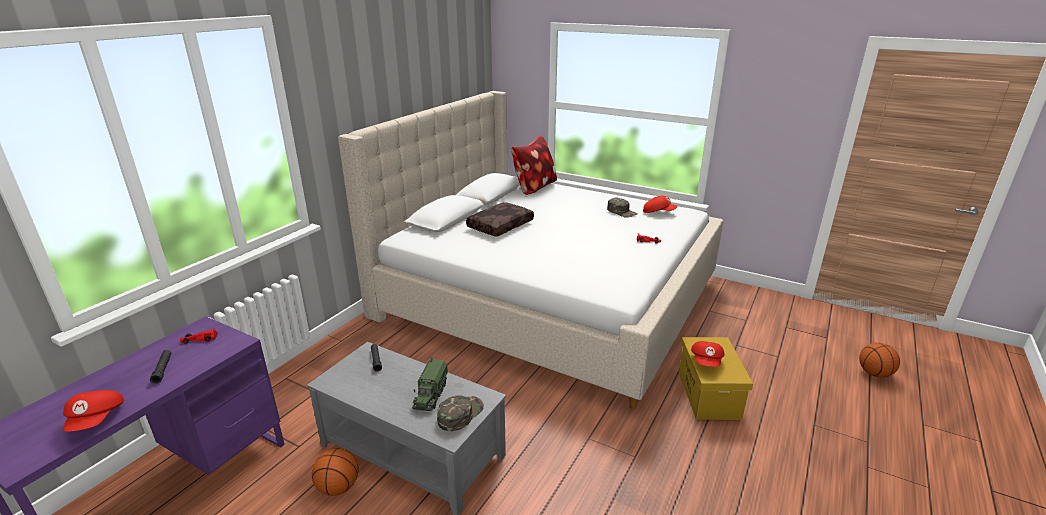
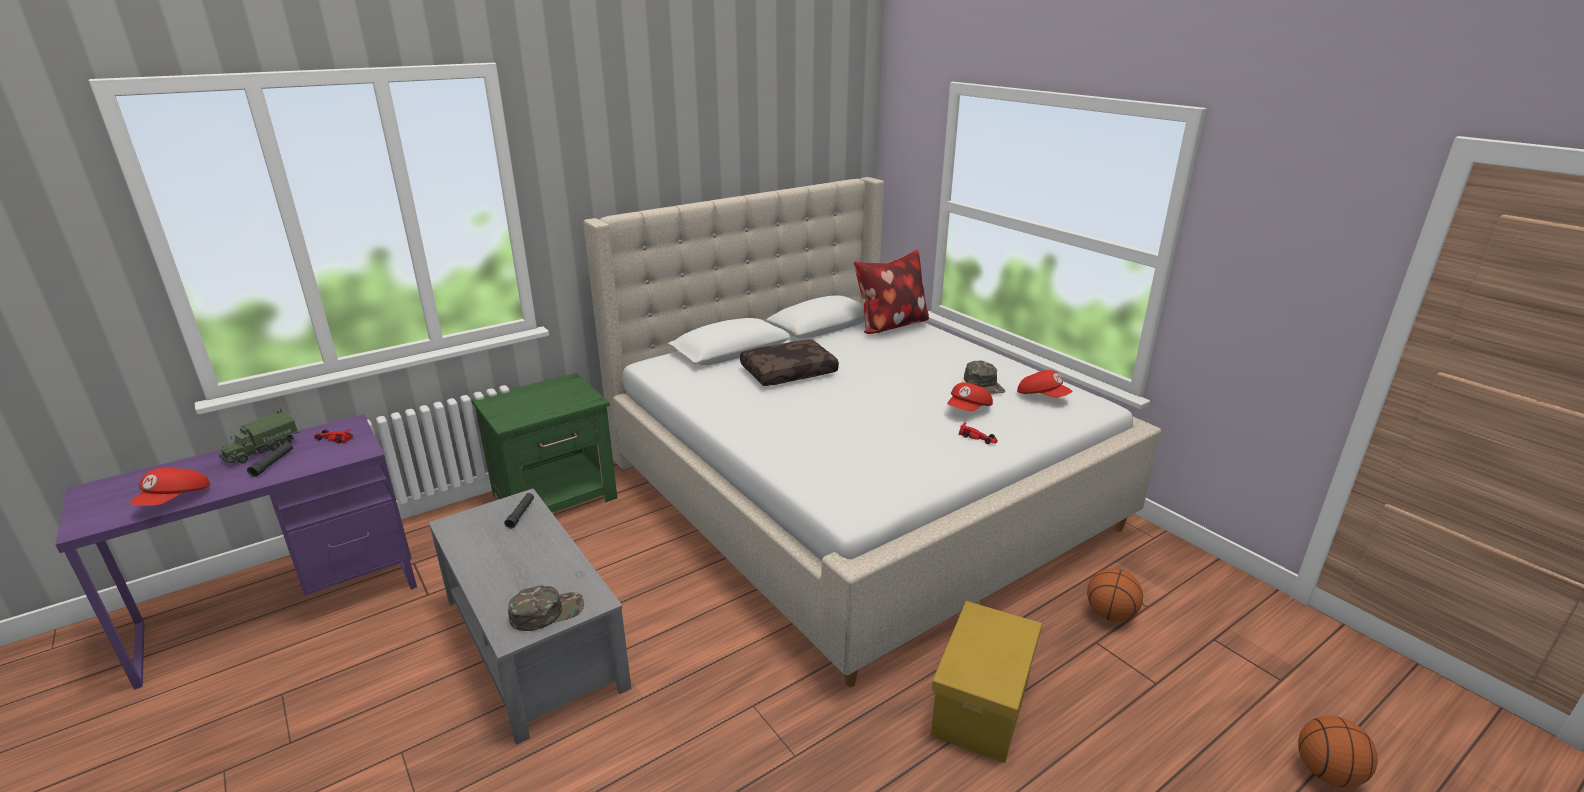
camera: 25 degrees right, 0 degrees up
(338, 487) = (428, 657): basketball -> basketball (1110, 615)
(344, 352) = (557, 496): none -> green nightstand
(430, 394) = (538, 576): toy truck -> toy truck (261, 450)
(707, 361) = (970, 650): red cap -> red cap (969, 410)

